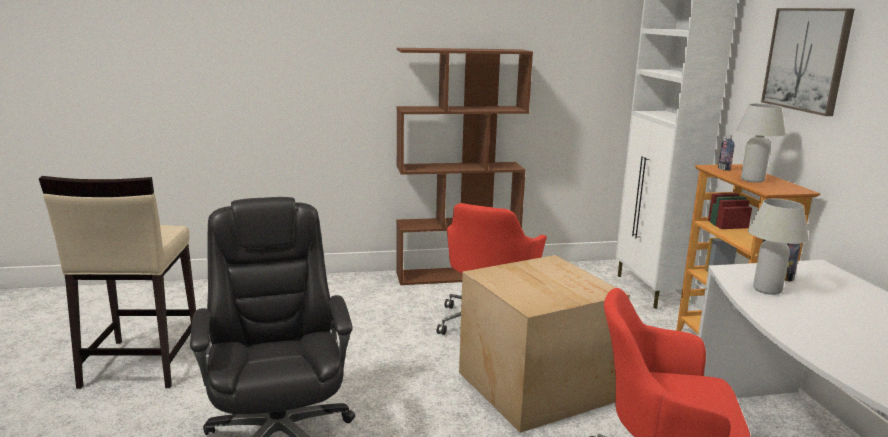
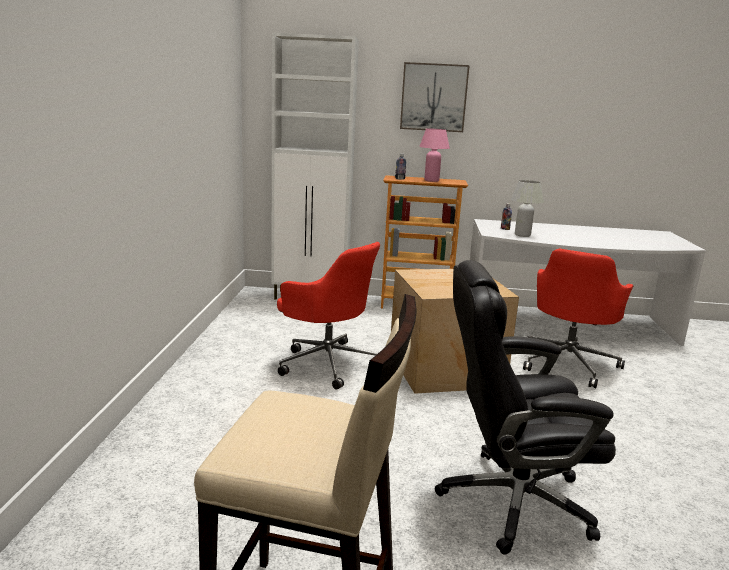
camera: 75 degrees left, 0 degrees up
(457, 275) = (207, 356): brown bookcase -> none
(752, 180) = (431, 180): white table lamp -> pink table lamp

